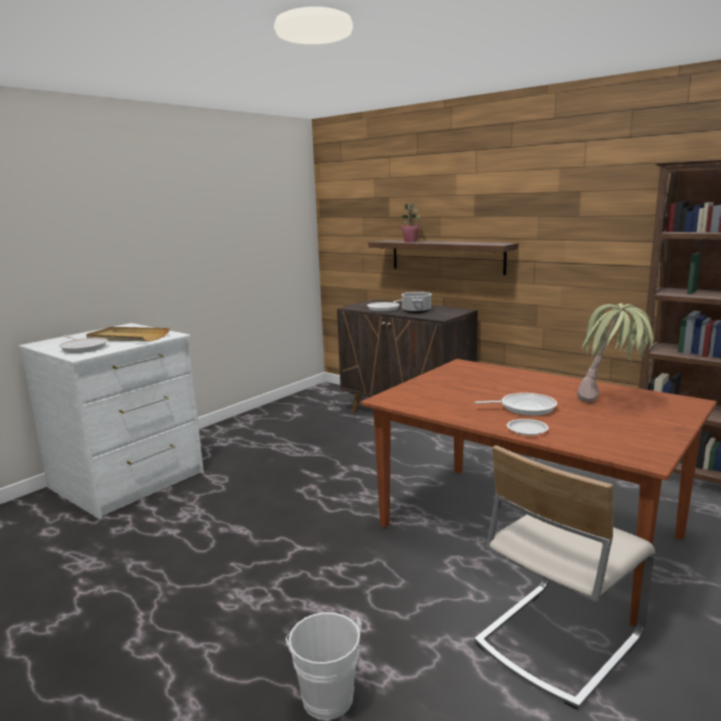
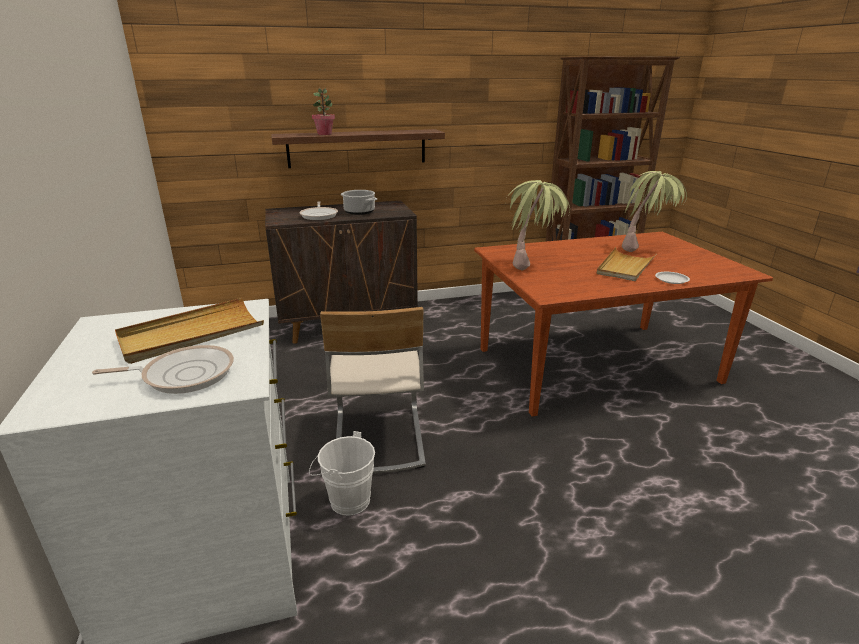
camera: 55 degrees left, 10 degrees up
(326, 694) = (750, 534): white bucket -> white bucket (345, 499)
(453, 380) = (533, 264): none -> potted plant
(524, 407) = (625, 267): frying pan -> beige tray
(557, 639) = (724, 412): beige chair -> beige chair (377, 438)

